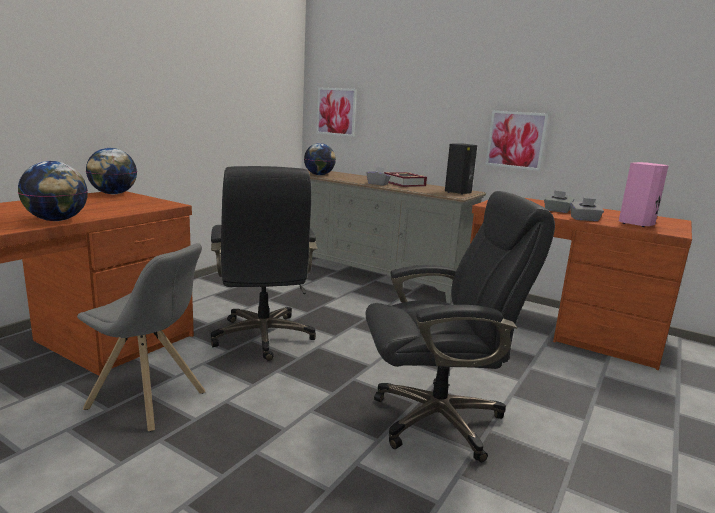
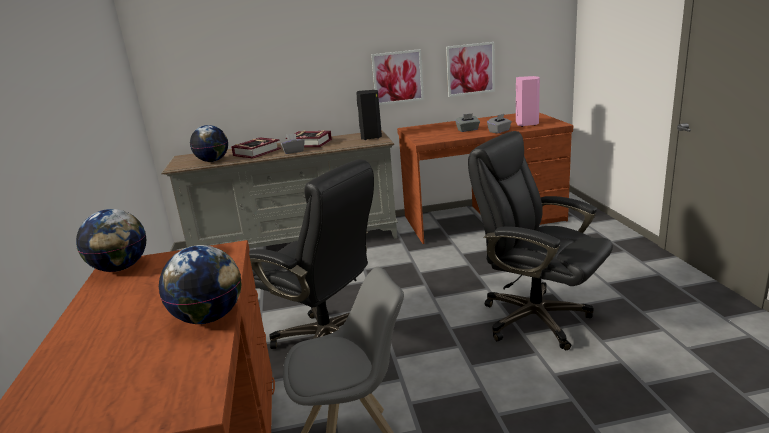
camera: 40 degrees left, 5 degrees up
(336, 111) = (189, 84): picture -> picture (470, 69)
(356, 178) = (256, 152): none -> book
(434, 420) = (538, 320): black office chair -> black office chair turned 90 degrees counterclockwise

